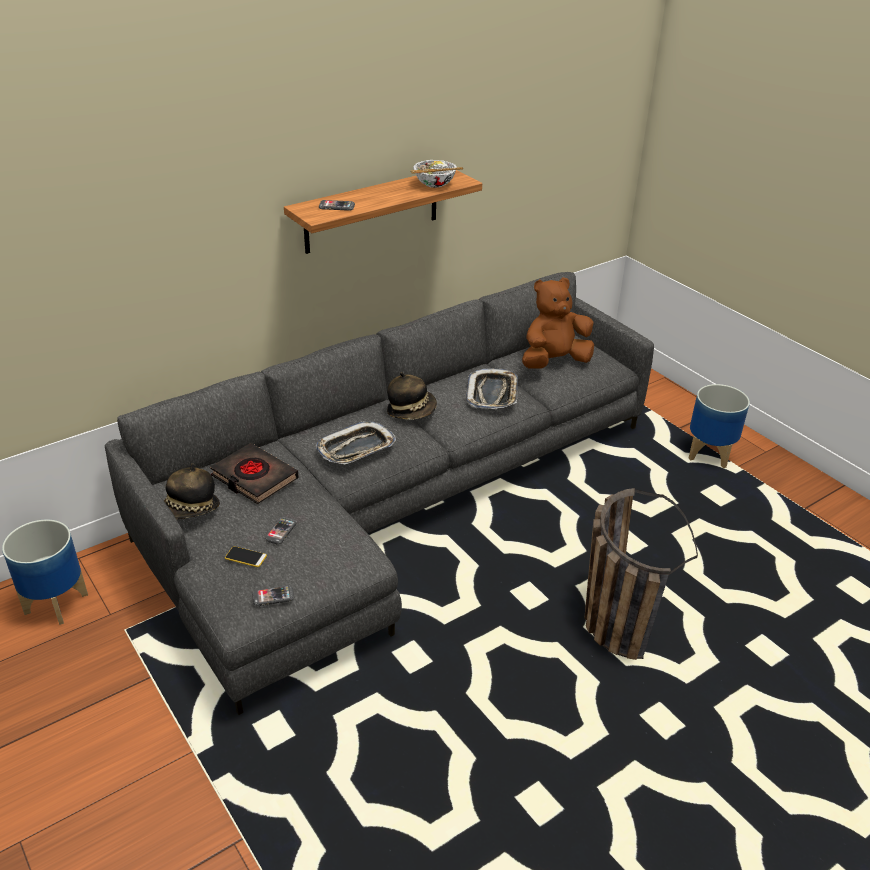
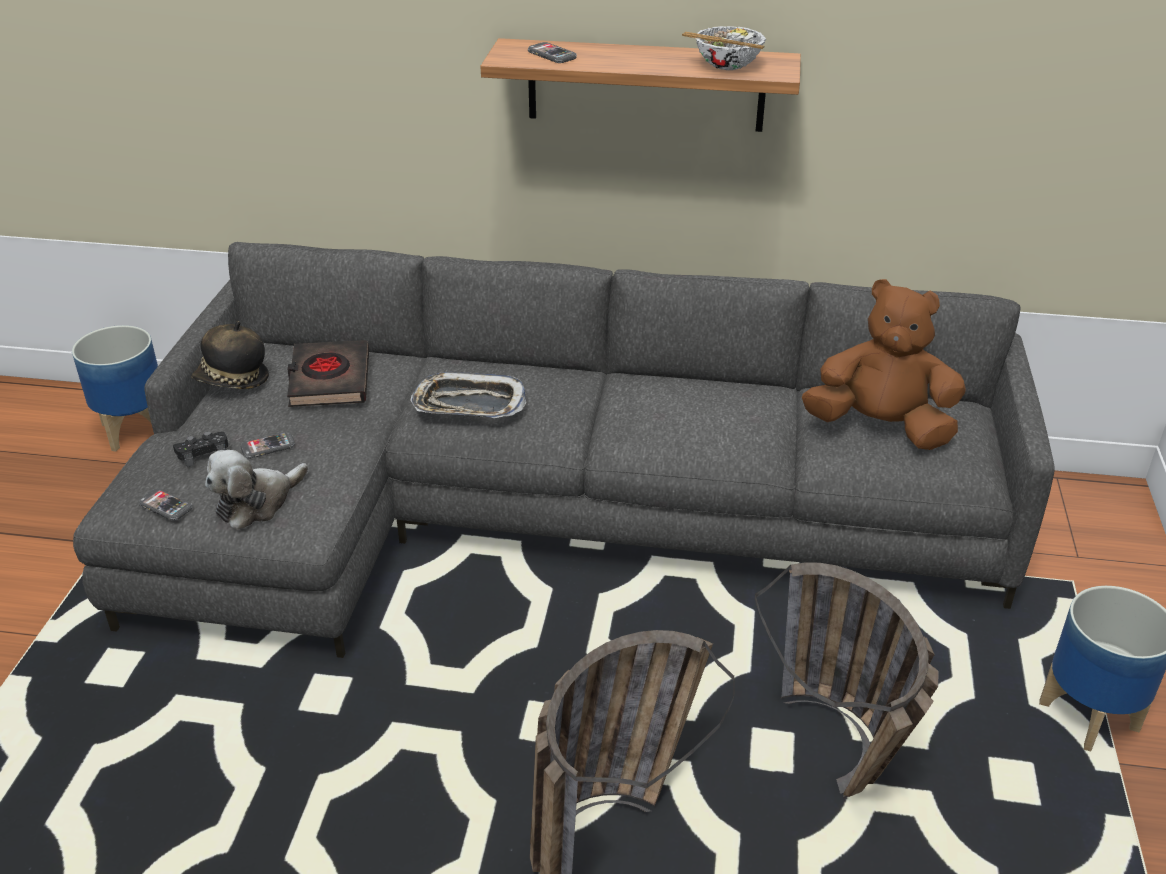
camera: 45 degrees right, 0 degrees up
(246, 557) = (203, 453): phone -> black game controller
(322, 563) = (257, 503): none -> plush toy
(411, 410) = (599, 395): hat -> none
(492, 394) = (727, 425): tray -> none
(659, 529) = (844, 765): none -> basket

